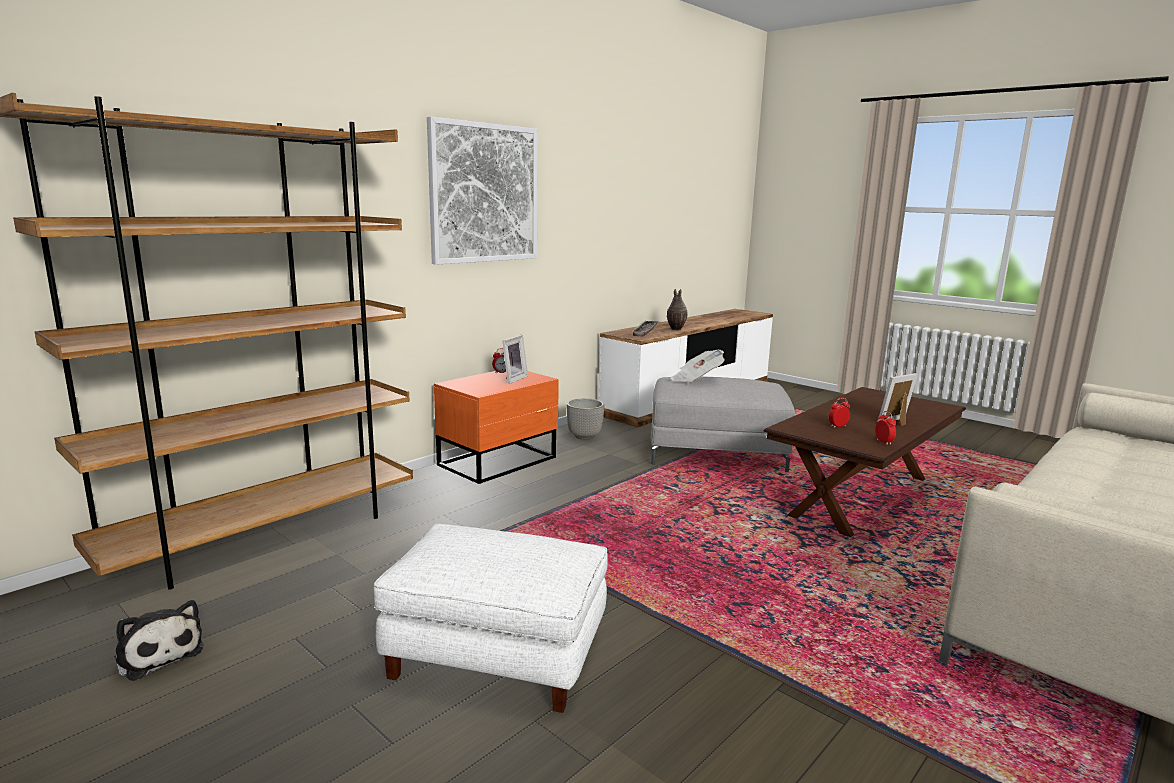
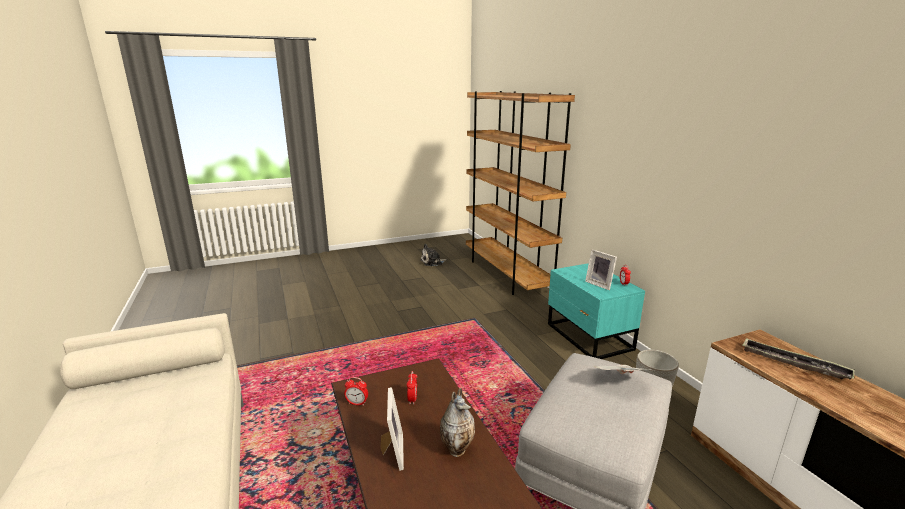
camera: 115 degrees right, 5 degrees up
(484, 193) = (650, 139): picture -> none
(496, 655) = (378, 304): white ottoman -> none
(500, 461) = (588, 337): orange nightstand -> turquoise nightstand
(675, 329) = (831, 396): vase -> vase (457, 448)

